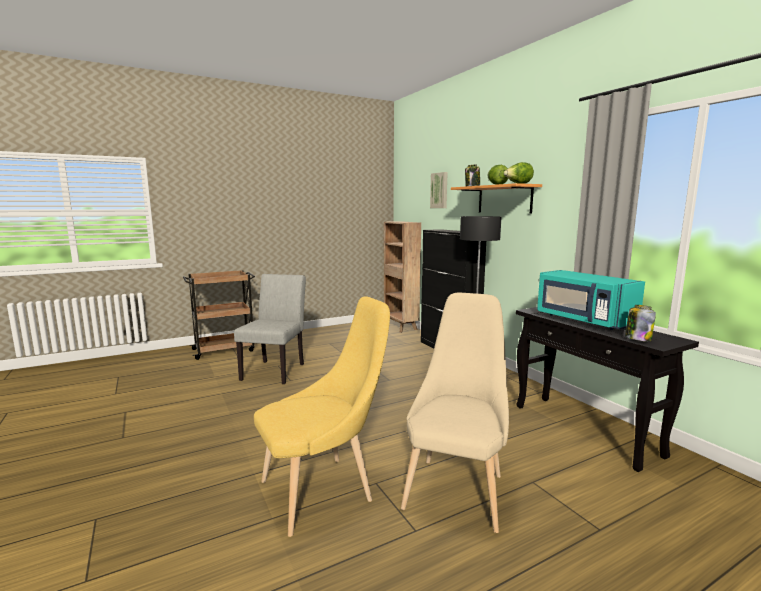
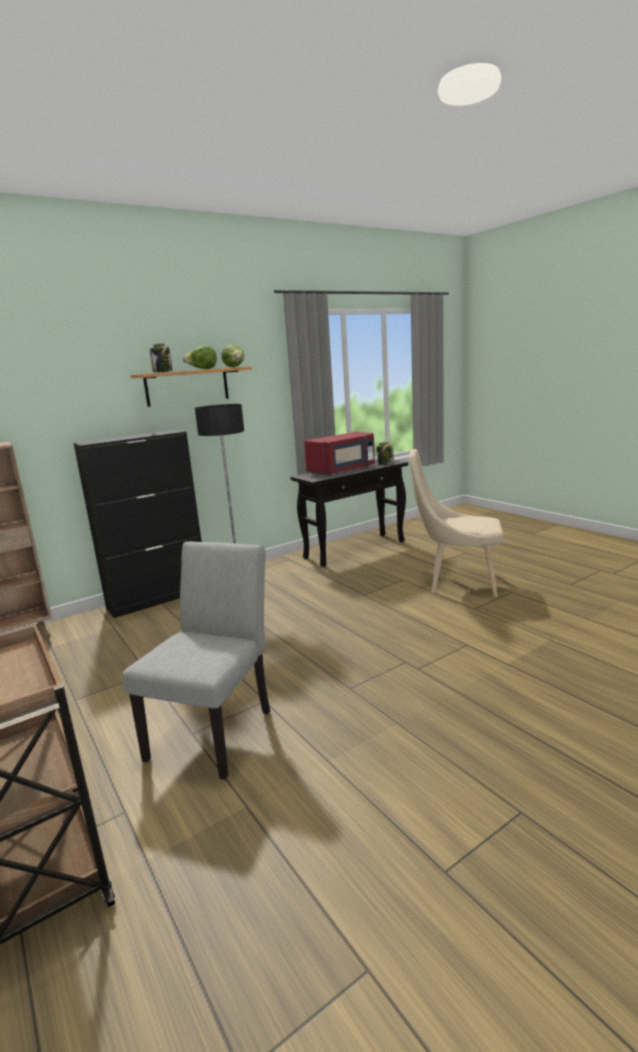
camera: 95 degrees left, 5 degrees up
(276, 370) = (216, 728): grey chair -> grey chair turned 105 degrees clockwise
(324, 490) = (500, 626): yellow chair -> none
(439, 190) = (44, 382): picture -> none
(582, 320) = (343, 470): turquoise microwave -> red microwave

